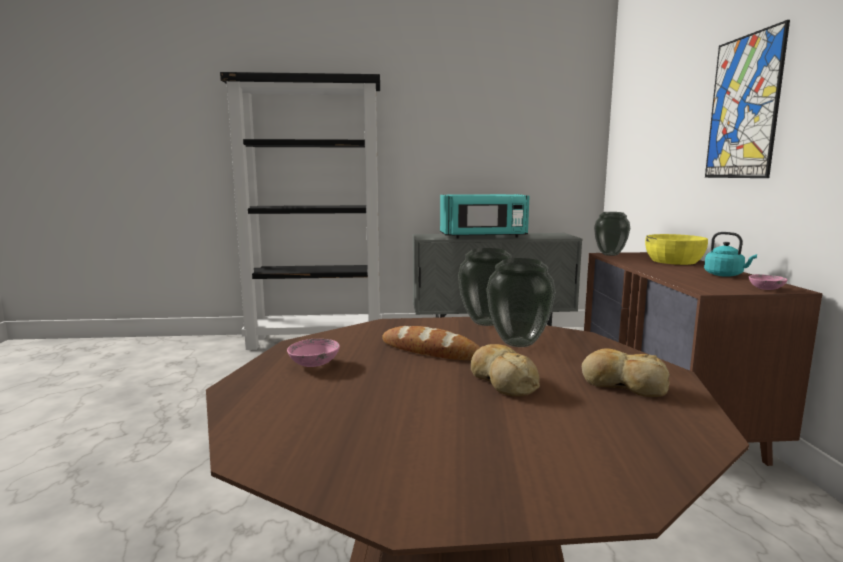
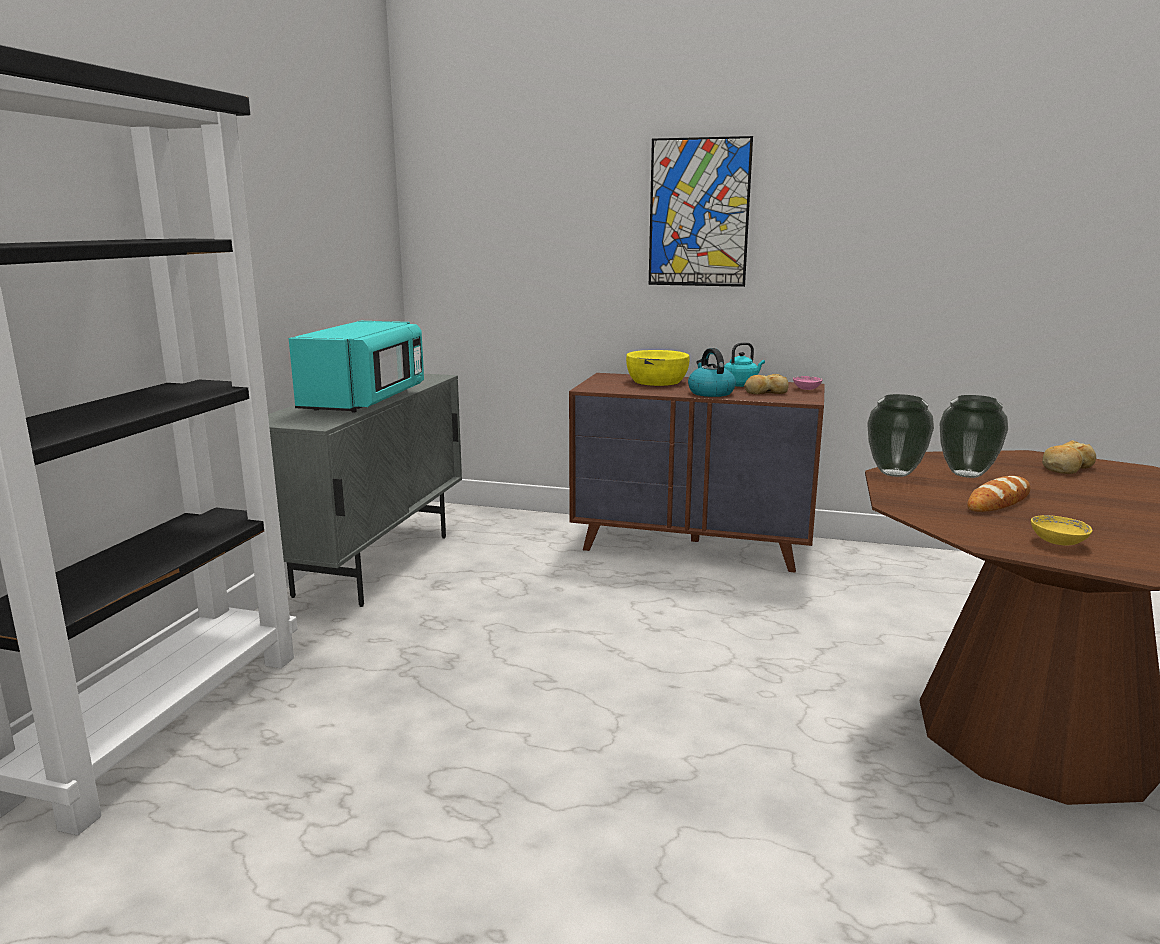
camera: 70 degrees left, 5 degrees up
(314, 364) = (1058, 542): pink bowl -> yellow bowl
(503, 381) = (1075, 492): bread -> bread (765, 392)
(610, 254) = (595, 388): vase -> none
(663, 271) = (710, 393): none -> kettle

